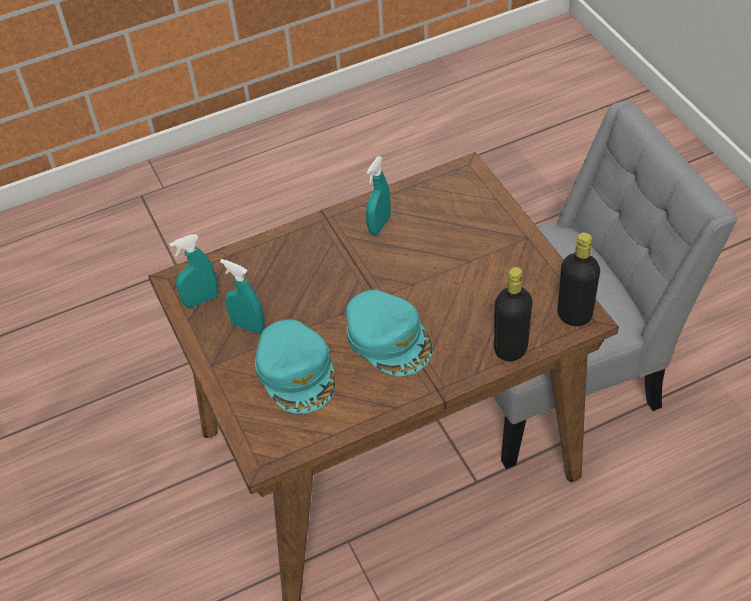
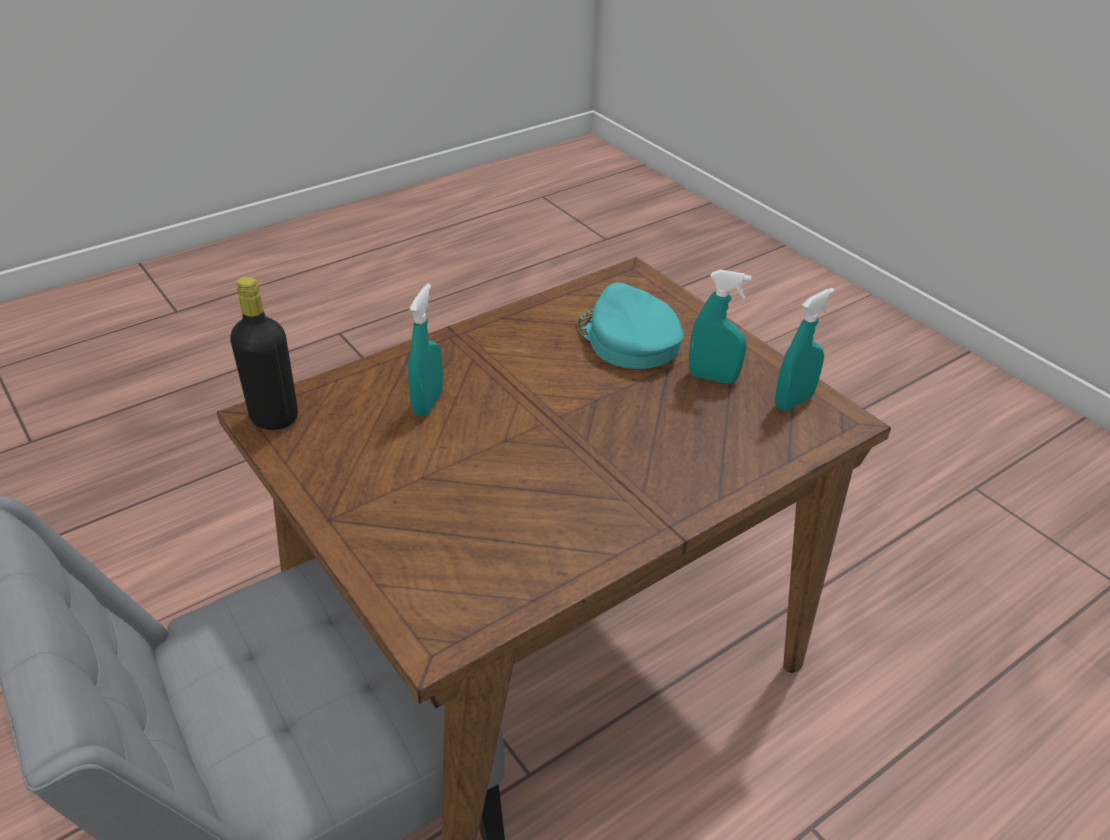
camera: 165 degrees right, 10 degrees down
(379, 225) = (576, 521): turquoise spray bottle -> turquoise spray bottle (428, 403)
(389, 338) = (525, 377): turquoise cap -> none
(510, 349) = (366, 376): black bottle -> none

